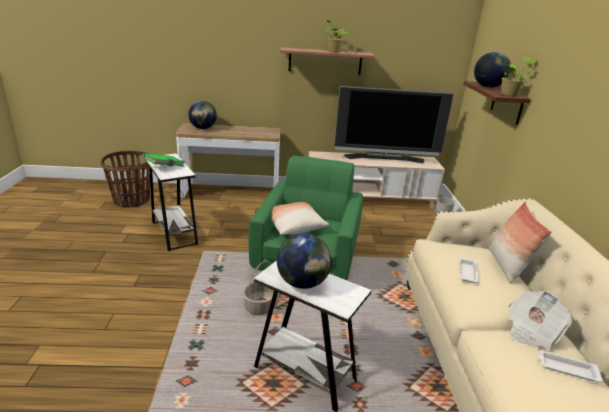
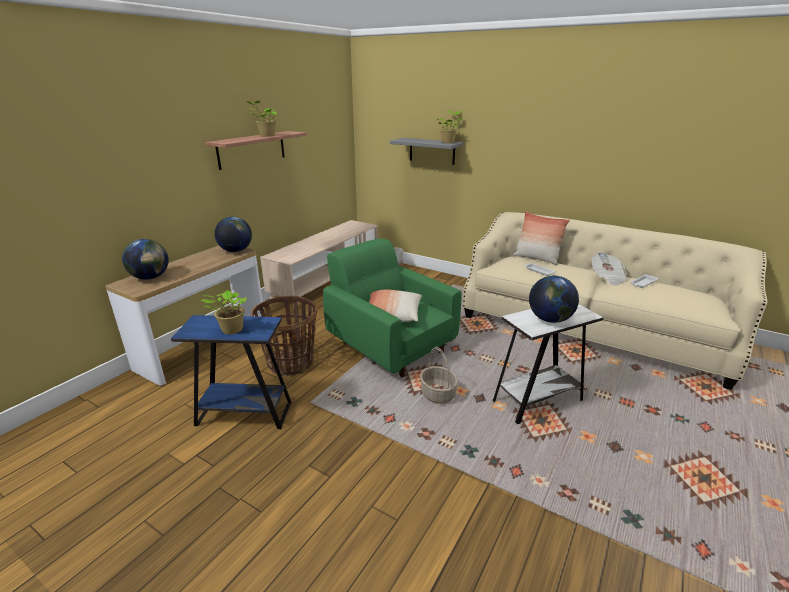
camera: 55 degrees left, 0 degrees up
(131, 200) = (101, 431): basket -> basket (290, 362)
(165, 167) = (231, 330): green book -> potted plant
(174, 233) = (244, 414): white side table -> blue side table
(385, 158) = (328, 235): television -> none
(488, 87) = (419, 141): globe -> globe (236, 250)
(507, 103) = (432, 151): brown shelf -> grey shelf

